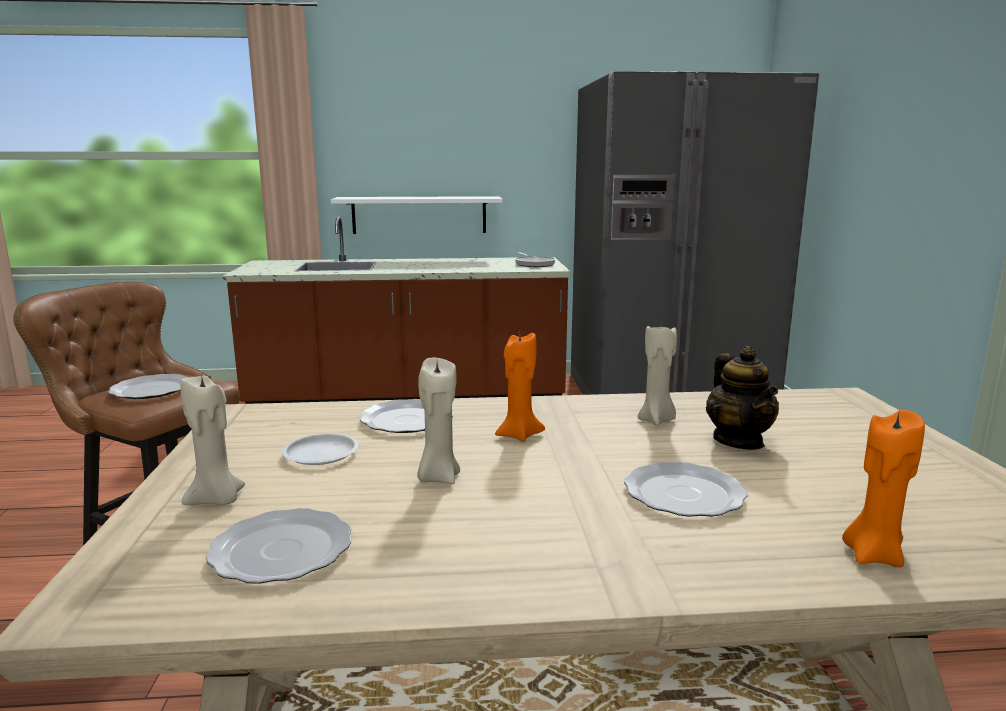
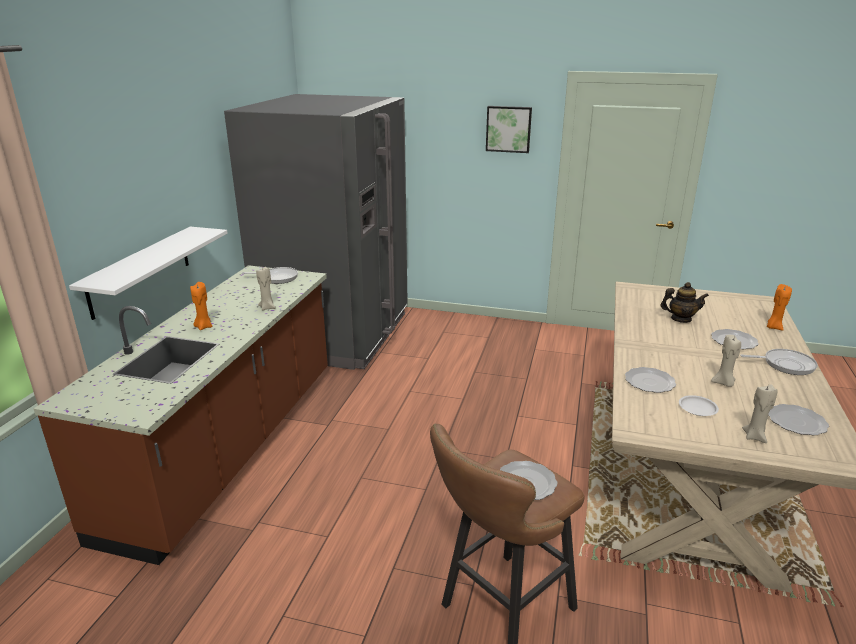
camera: 70 degrees left, 10 degrees up
(518, 435) = (672, 358): orange candle -> orange candle (203, 327)
(603, 557) = (785, 364): none -> frying pan
(657, 420) = (655, 327): beige candle -> beige candle (267, 307)
(953, 110) = (508, 129): none -> picture

